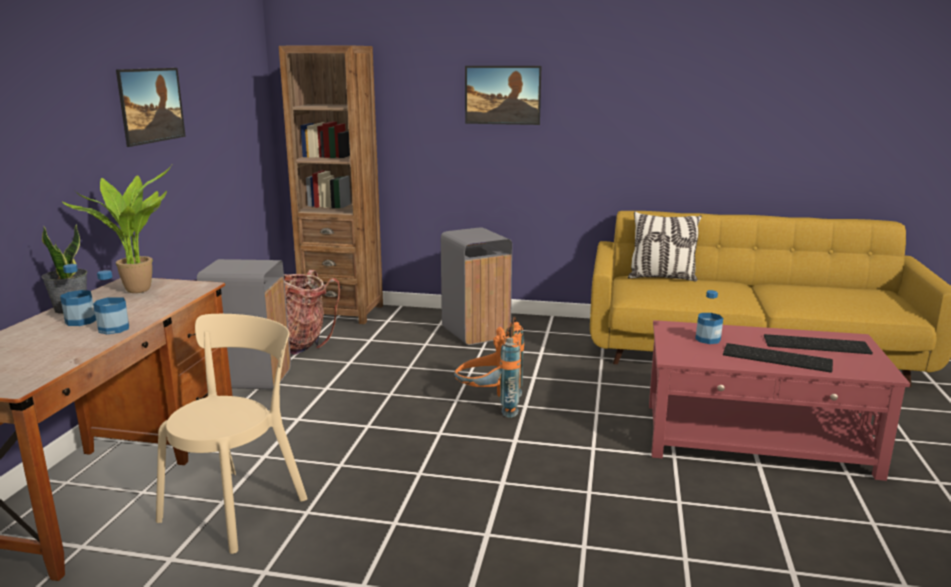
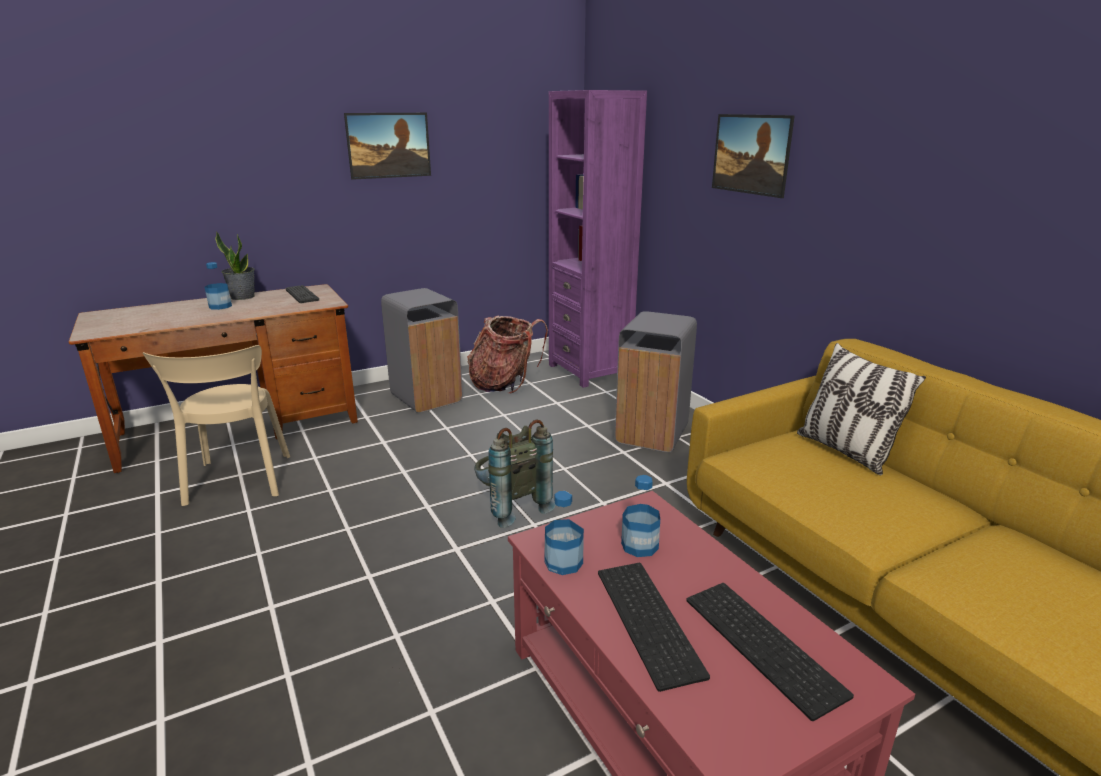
camera: 50 degrees right, 5 degrees up
(114, 329) = (212, 317): bottle -> bottle (563, 562)
(139, 289) = (302, 295): potted plant -> keyboard
(238, 506) = (238, 482): beige chair -> beige chair turned 90 degrees clockwise
(342, 312) = (590, 370): brown bookcase -> purple bookcase
(490, 405) = (510, 506): orange backpack -> grey backpack

